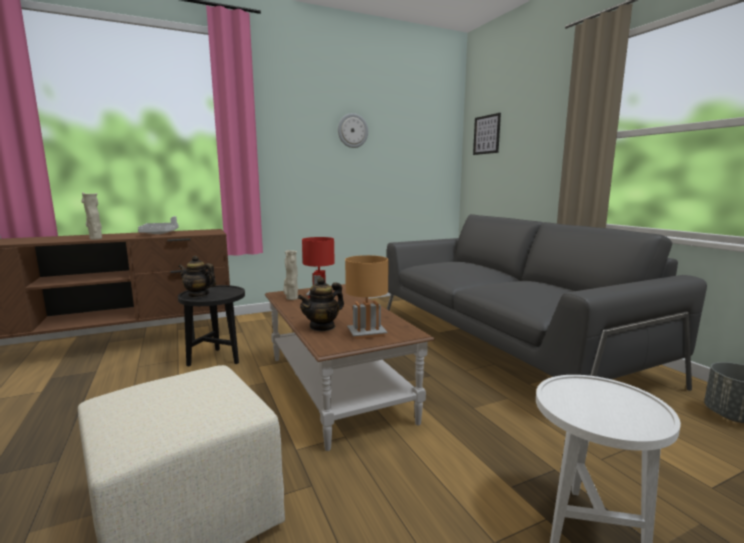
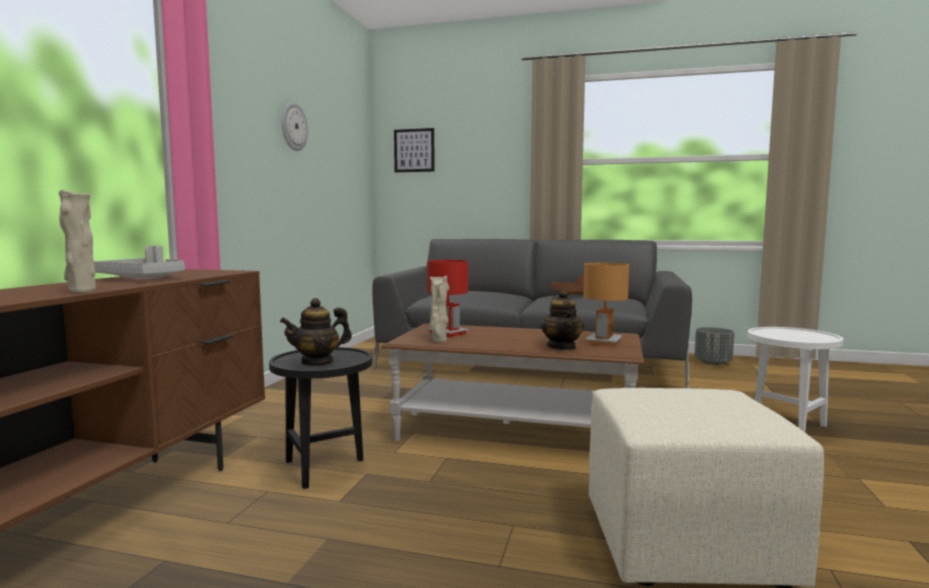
camera: 50 degrees left, 5 degrees down
(527, 282) = (571, 294): none -> brown tray

